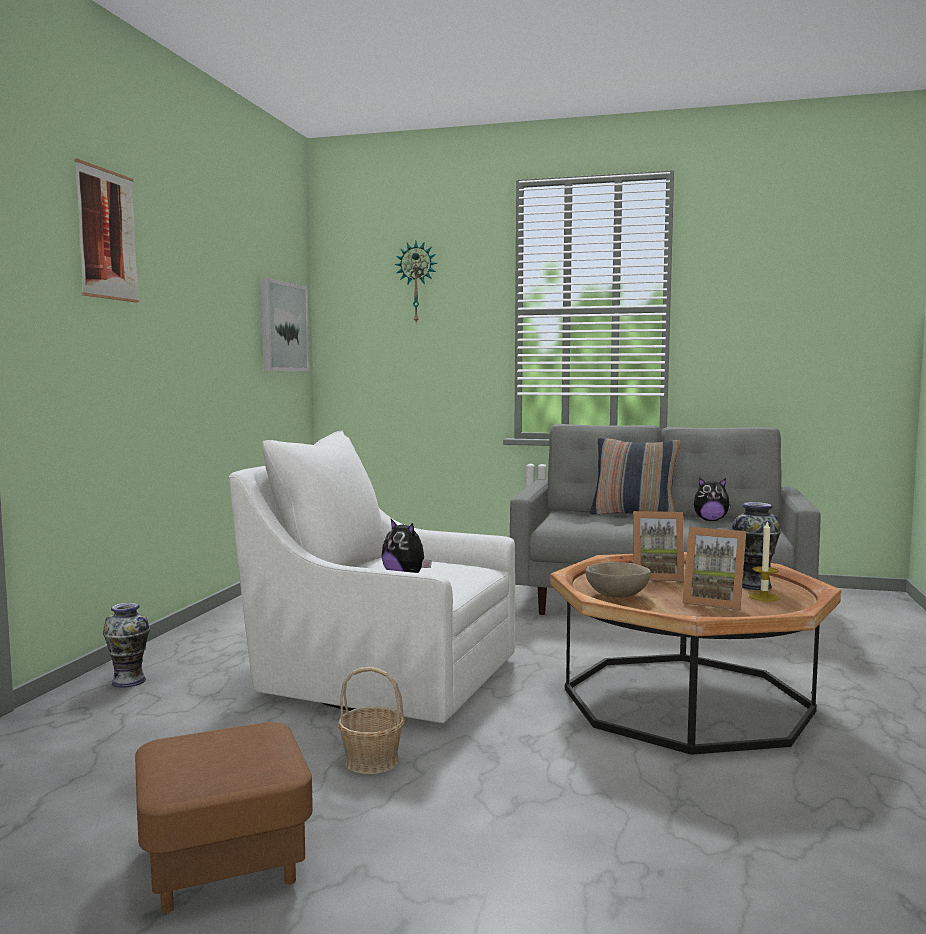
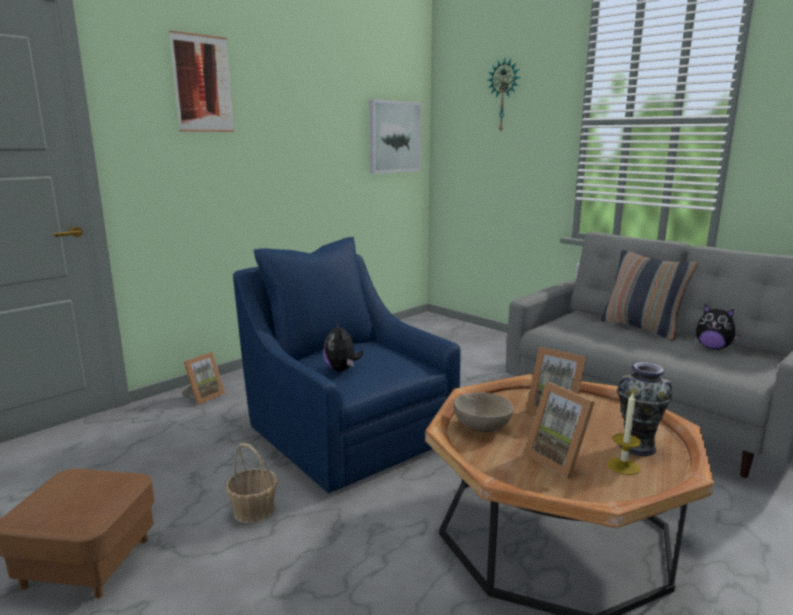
camera: 30 degrees right, 10 degrees up
(129, 681) = (204, 396): vase -> picture frame
(381, 675) = (347, 432): white armchair -> blue armchair

